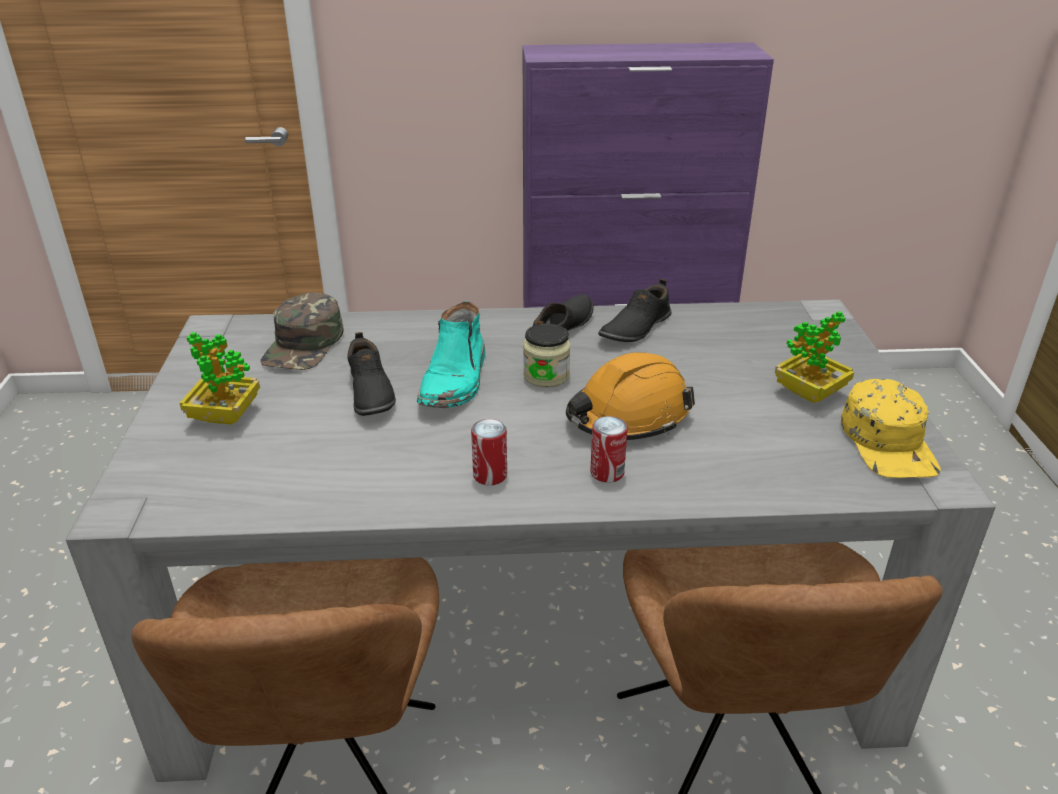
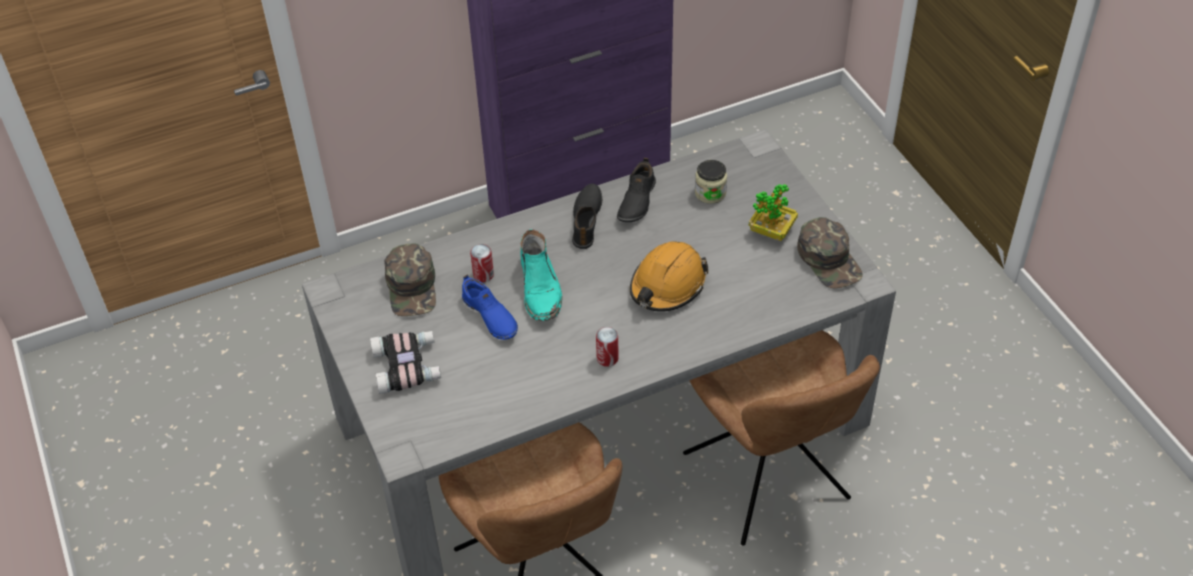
camera: 20 degrees left, 15 degrees up
(225, 416) = (408, 366): potted plant -> binoculars
(369, 392) = (490, 317): black shoe -> blue shoe
(546, 376) = (598, 266): jar -> jar (710, 193)
(607, 472) = (675, 334): can -> can (483, 275)
(889, 442) = (829, 259): yellow cap -> green cap

